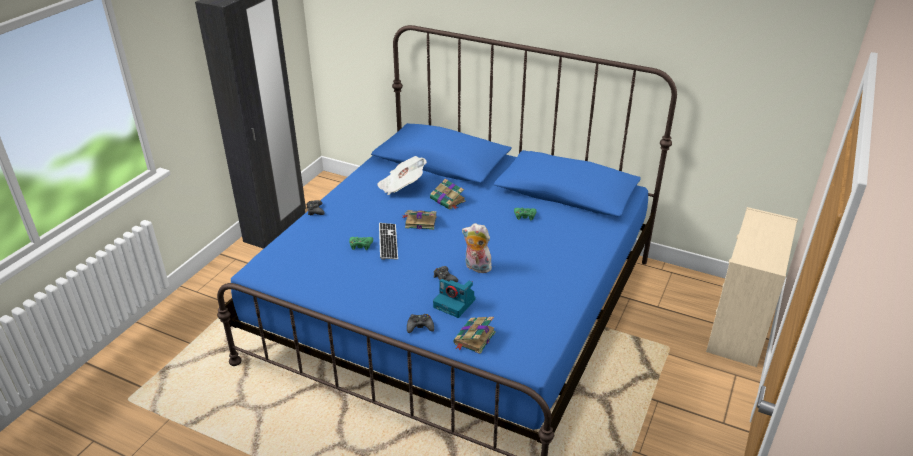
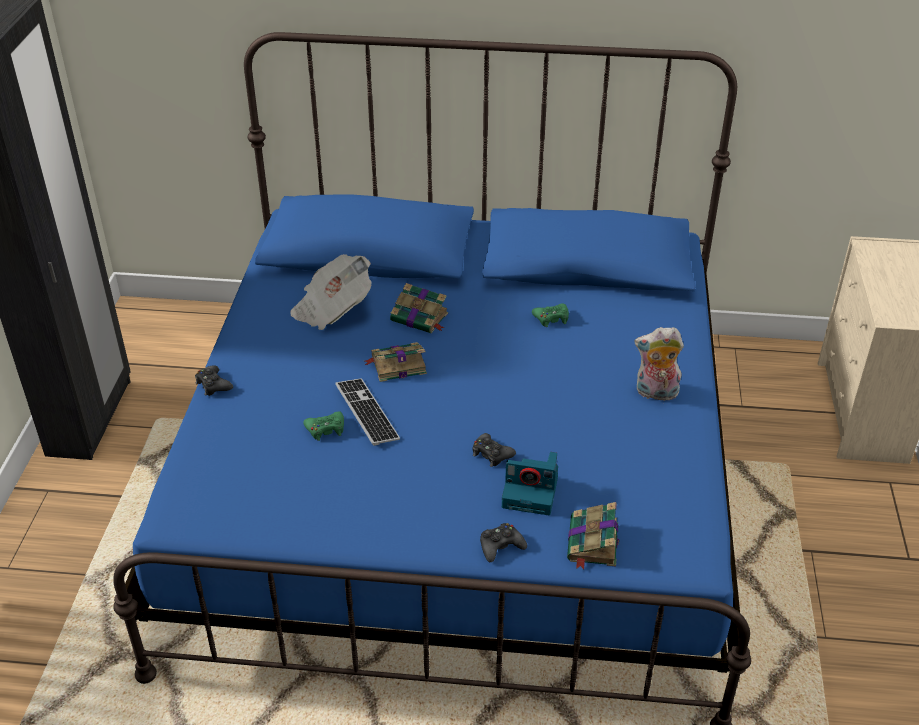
camera: 20 degrees left, 5 degrees up
(476, 267) = (529, 423): plush toy -> plush toy (655, 393)

